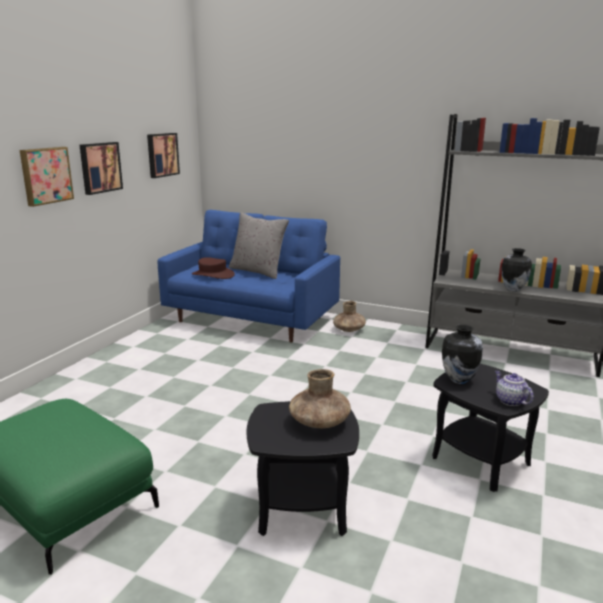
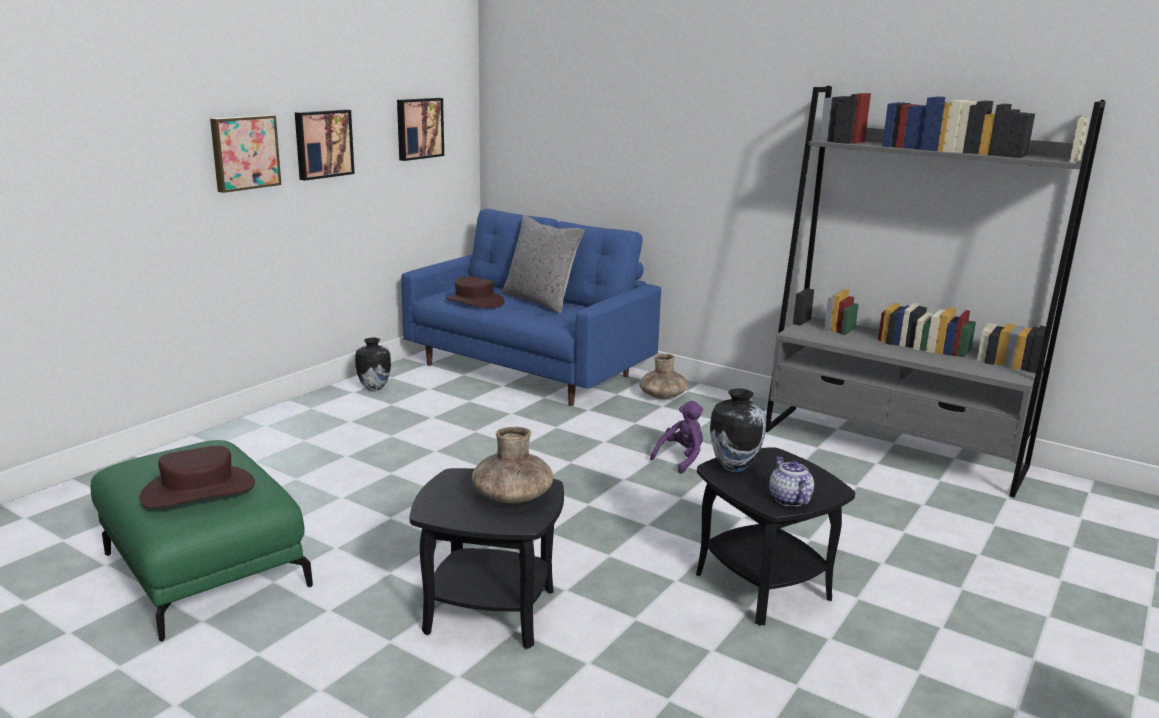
camera: 10 degrees right, 0 degrees up
(66, 445) = (198, 490): none -> brown hat
(382, 373) = (681, 459): none -> purple plush toy
(512, 289) = (891, 353): vase -> vase (374, 388)

